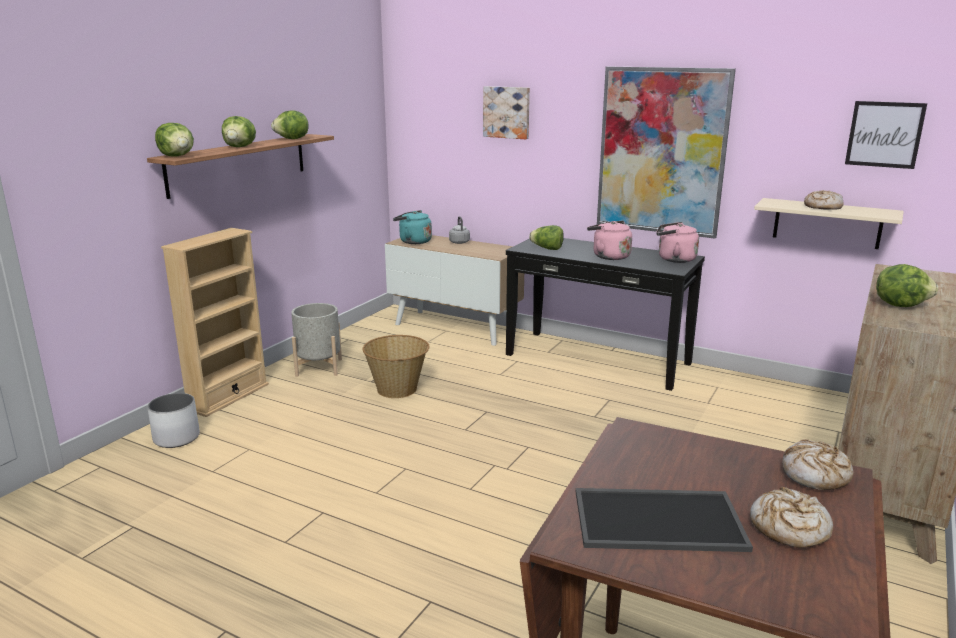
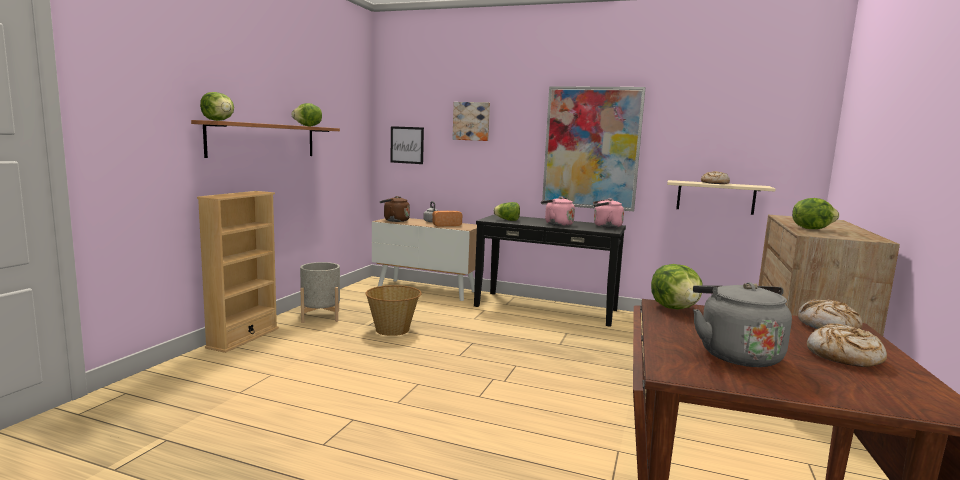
camera: 10 degrees left, 10 degrees down
(176, 438) = (199, 368): white planter -> none
(240, 147) = (268, 123): lettuce -> lettuce (675, 308)
(413, 241) = (394, 220): turquoise kettle -> brown kettle
(474, 249) = (446, 225): none -> bread
(659, 519) = (735, 354): tray -> grey kettle
(884, 134) = (753, 132): picture -> picture (407, 145)

